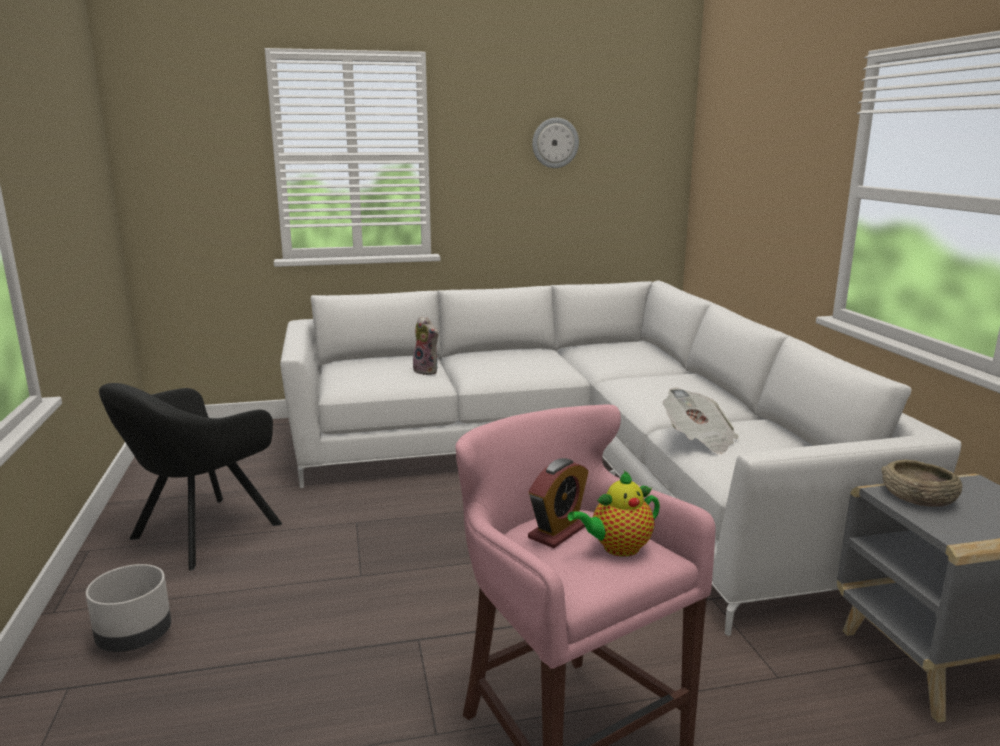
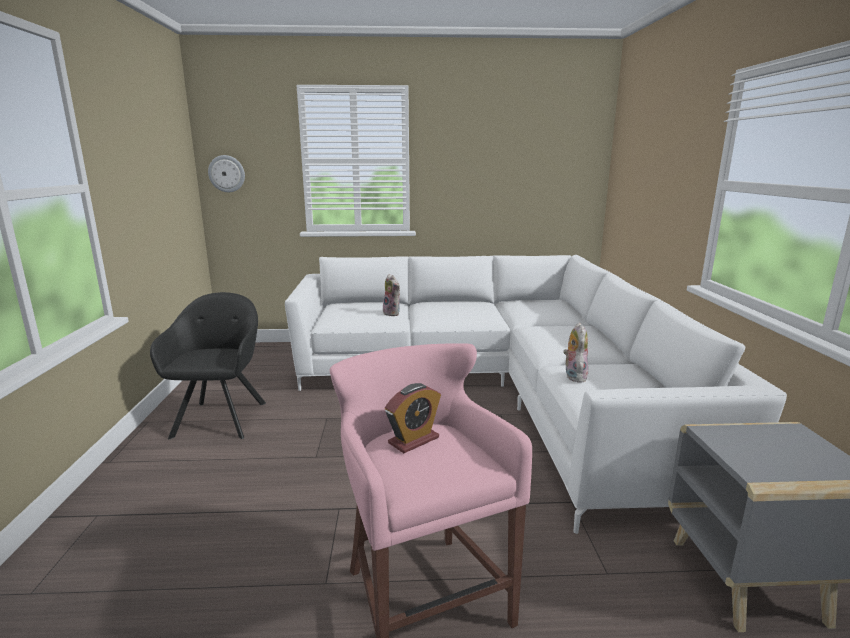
camera: 10 degrees right, 0 degrees up
(134, 638) = (151, 485): grey planter -> none
(201, 534) = (222, 417): black armchair -> black armchair turned 135 degrees clockwise
(555, 143) = (502, 151): wall clock -> wall clock (227, 173)
(617, 548) = (453, 458): teapot -> none
(699, 439) = (573, 376): newspaper -> plush toy
(917, 497) = (735, 438): beige bowl -> none

